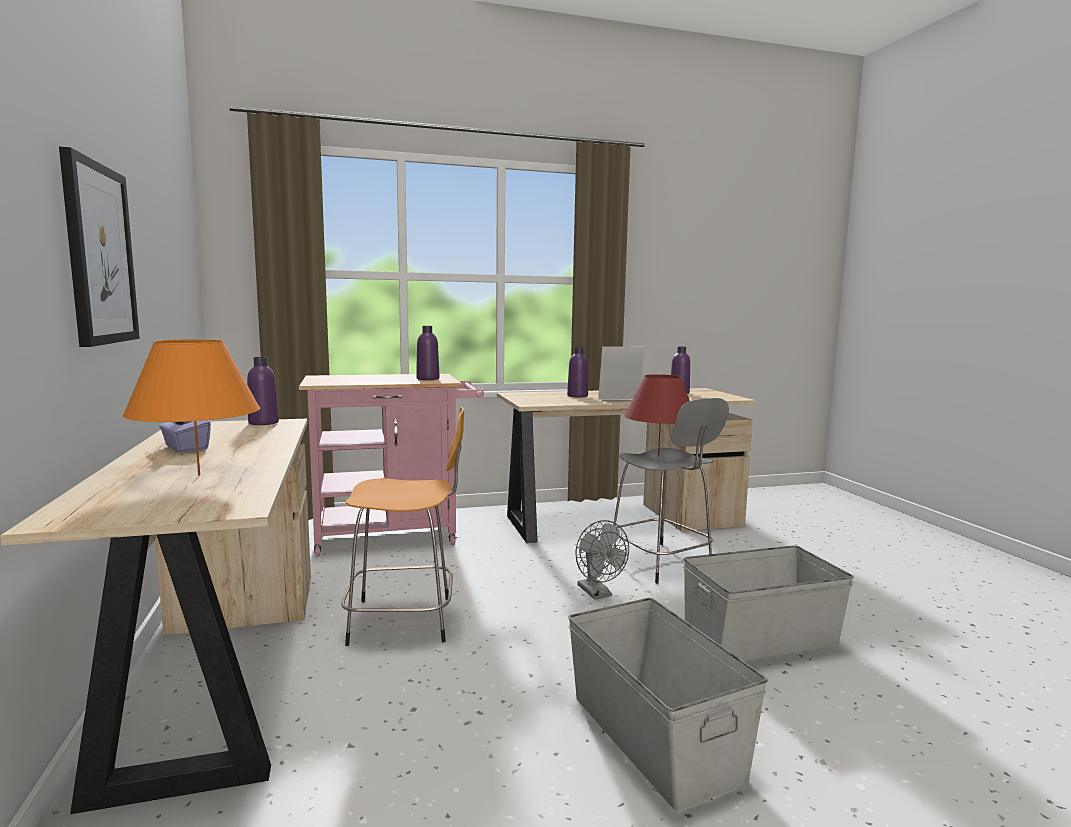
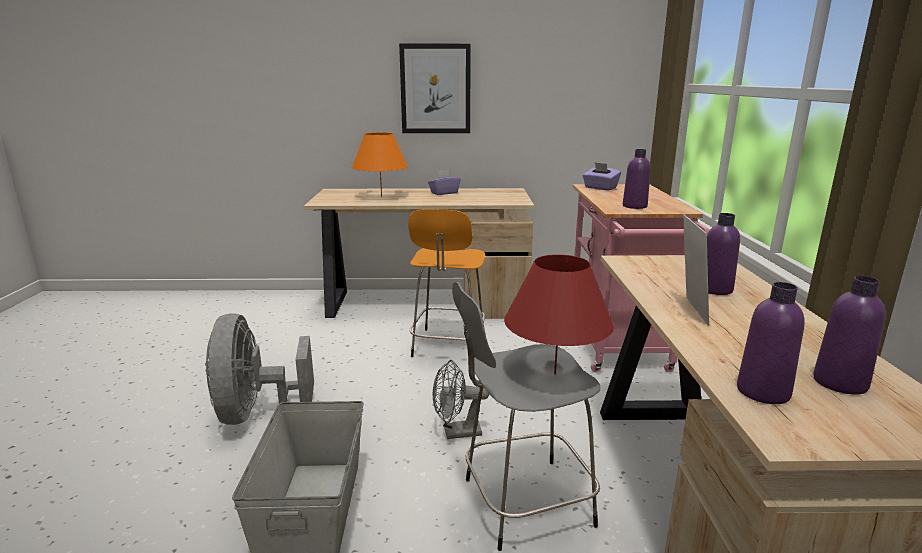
camera: 105 degrees right, 10 degrees up
(263, 423) = (516, 199): purple bottle -> purple bottle (763, 392)
(331, 381) = (600, 188): none -> purple tissue box
(655, 735) = (256, 411): grey storage box -> grey fan

